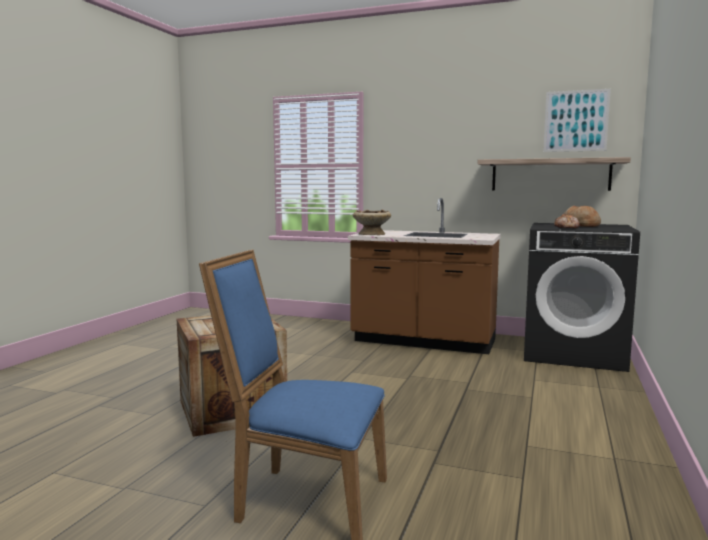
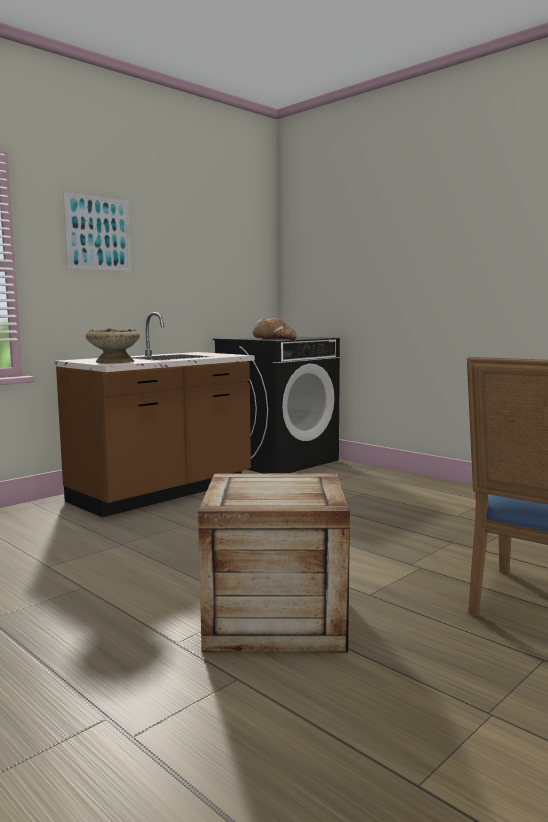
camera: 65 degrees left, 0 degrees up
(550, 175) = (220, 288): shelf -> none
(576, 121) = (235, 234): picture -> picture (98, 233)

